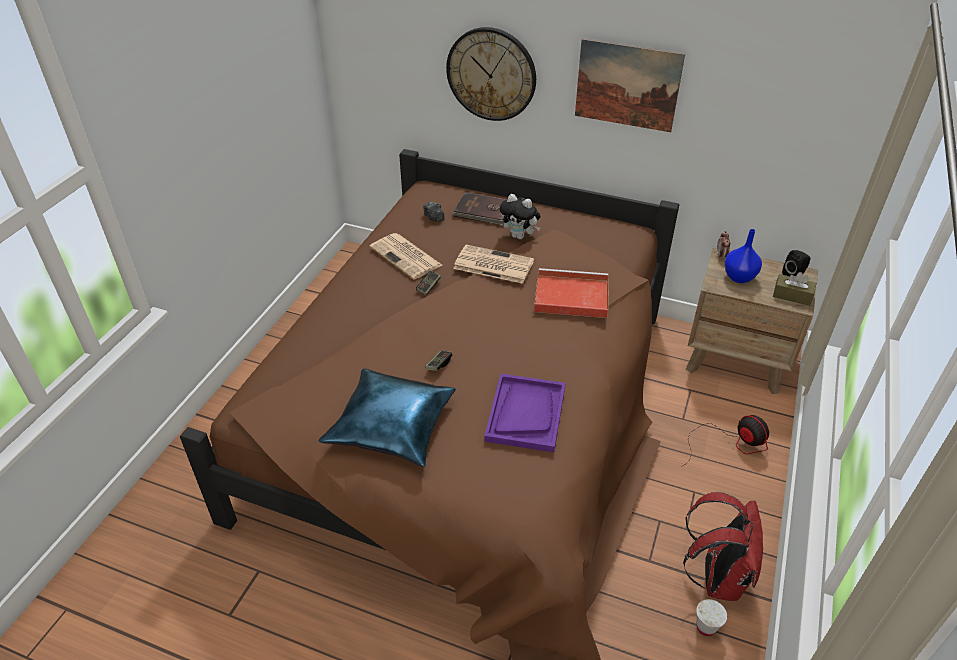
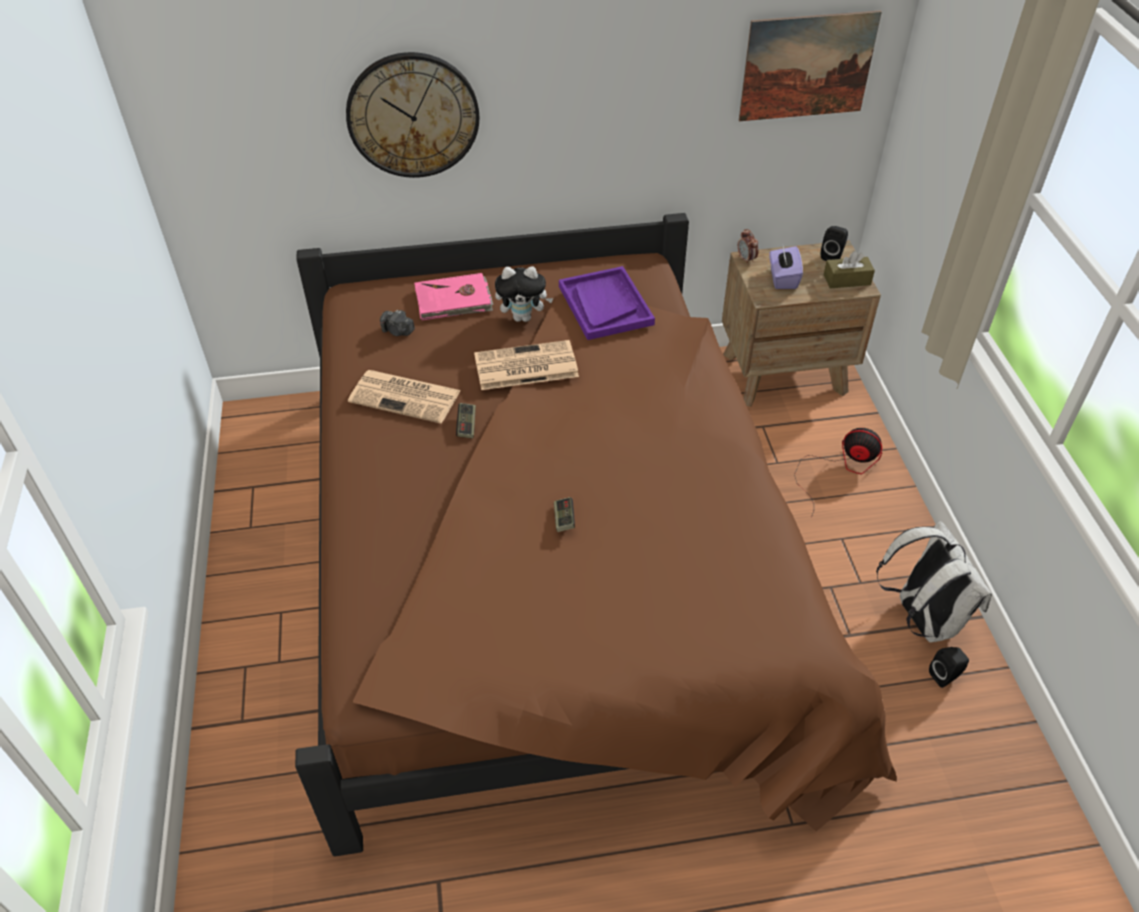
camera: 30 degrees left, 5 degrees up
(392, 426) = (572, 619): blue pillow -> none
(483, 211) = (454, 300): brown book -> pink book
(525, 413) = (706, 534): purple tray -> purple tray (605, 305)
(569, 296) = (643, 372): red tray -> none
(627, 85) = (601, 85): picture -> picture (807, 66)
(706, 627) = (945, 676): white cup -> black speaker
(717, 576) = (921, 618): red backpack -> white backpack
(739, 278) = (782, 278): blue vase -> purple tissue box

